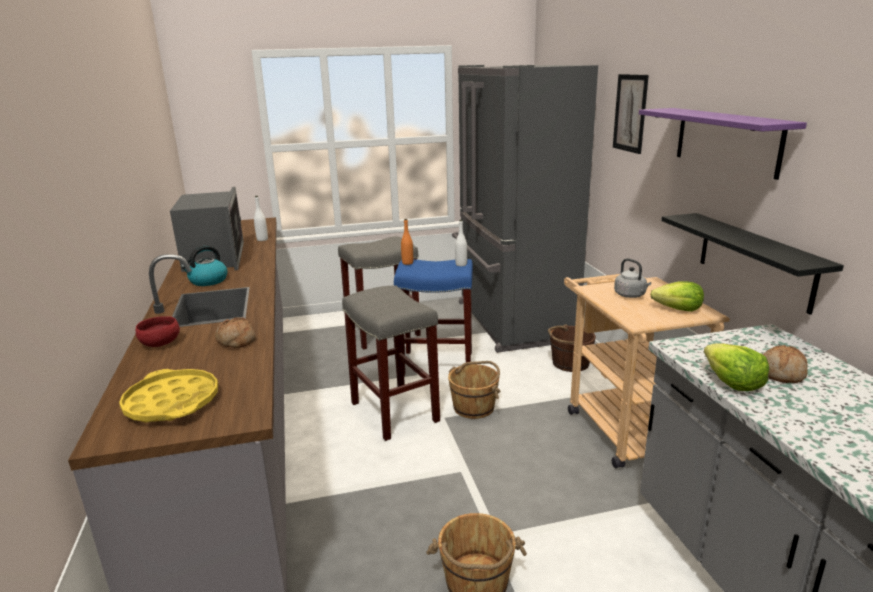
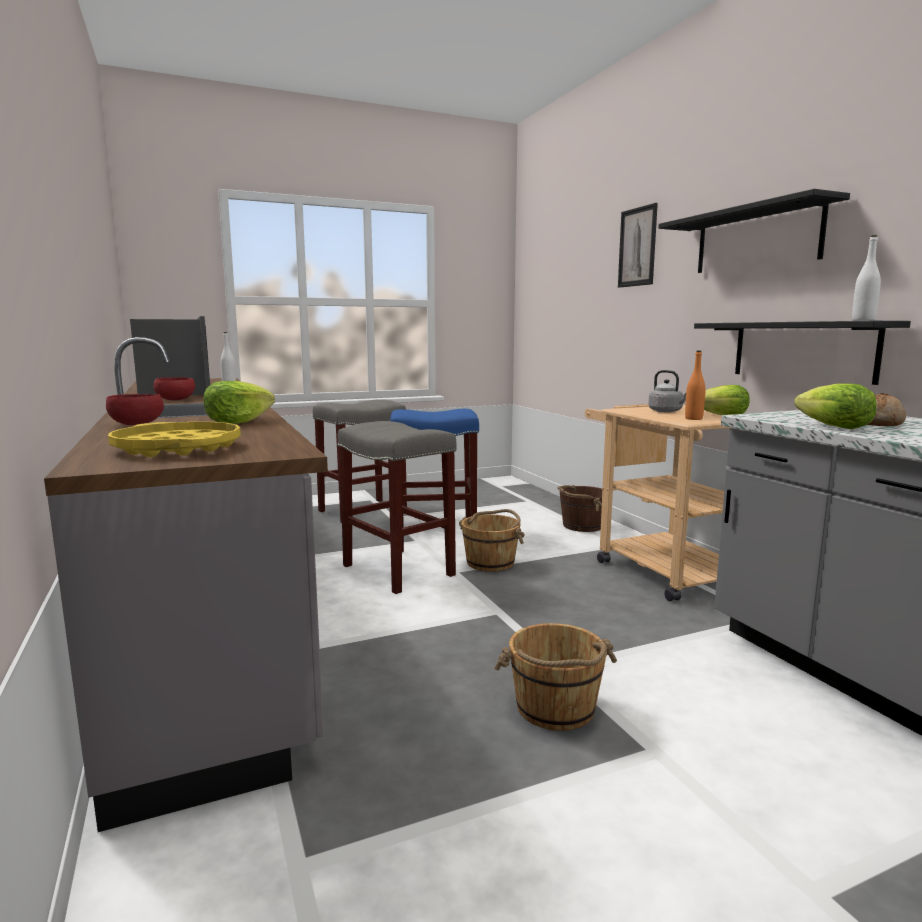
camera: 10 degrees left, 10 degrees down
(208, 281) = (176, 400): kettle -> red bowl
(236, 341) = (238, 422): bread -> lettuce
(407, 263) = (402, 409): orange bottle -> orange bottle (693, 419)
(461, 264) = (464, 409): white bottle -> white bottle (863, 320)
(511, 321) = (504, 498): grey fridge -> none
(726, 140) = (756, 239): purple shelf -> black shelf

